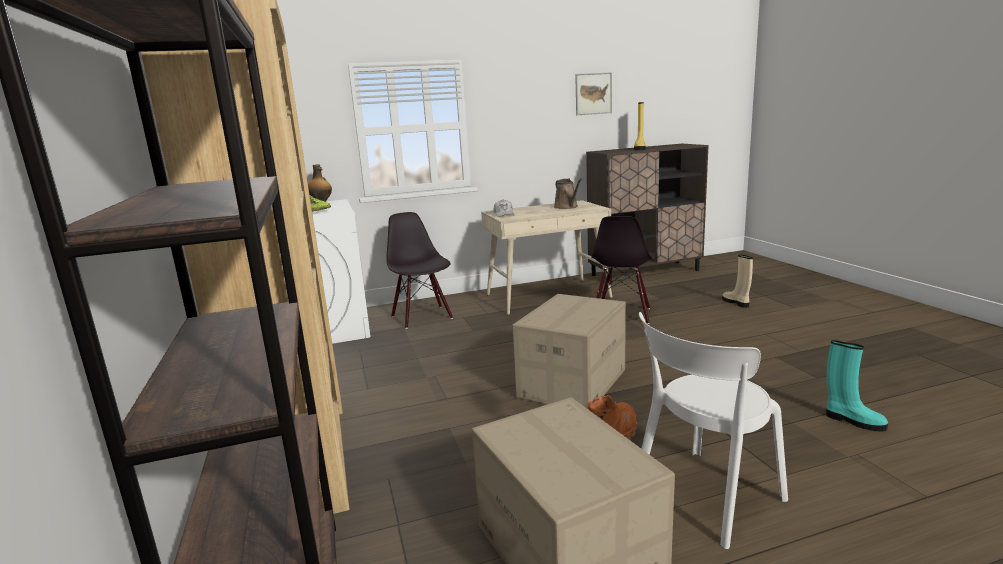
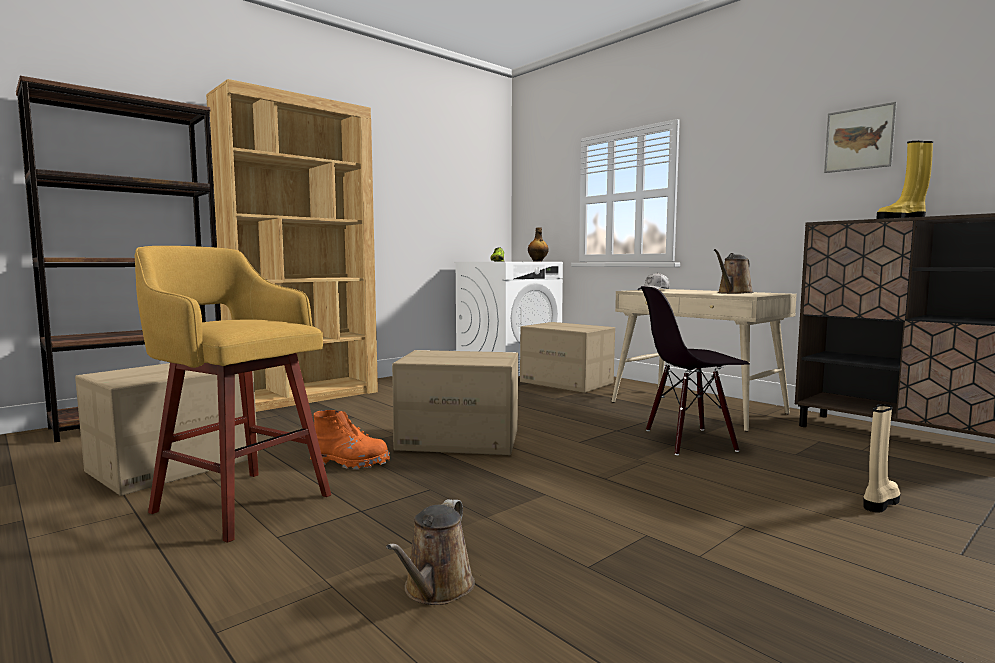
camera: 65 degrees right, 10 degrees down
(422, 317) = (567, 382): black chair -> cardboard box
(704, 497) = (239, 502): white chair -> yellow stool
(853, 421) = (436, 589): turquoise boot -> brown watering can

